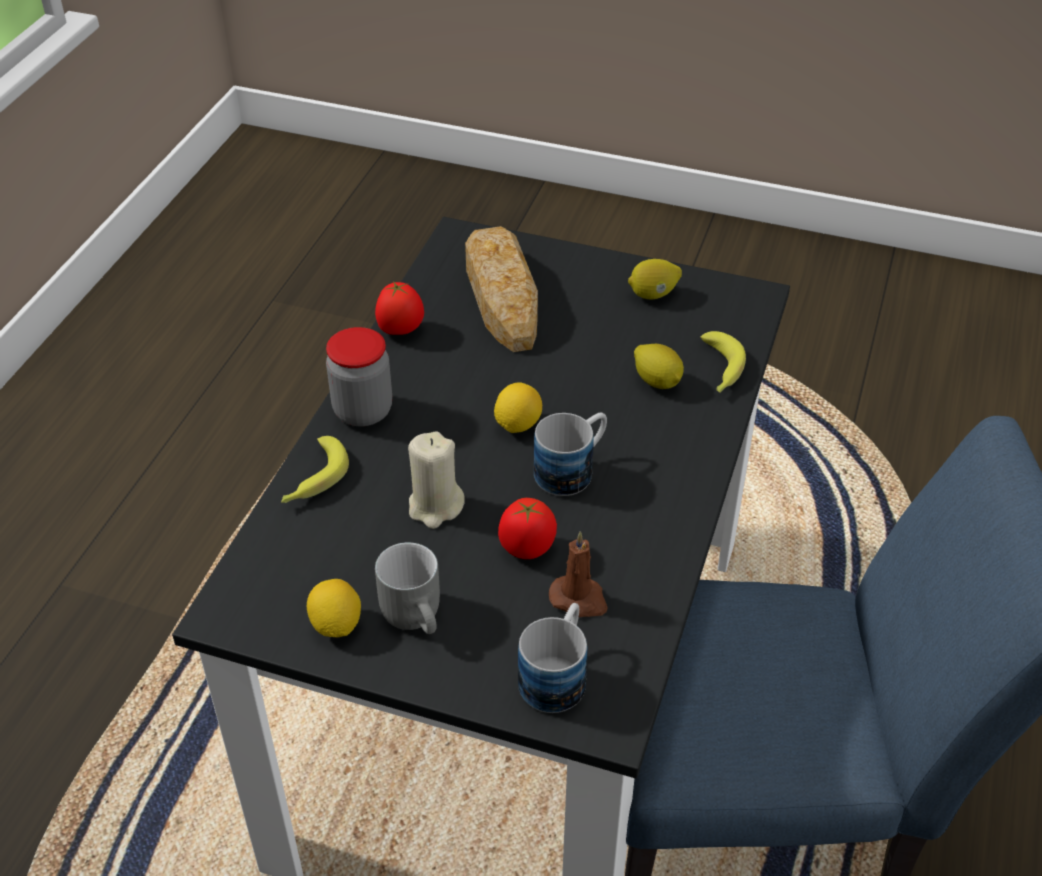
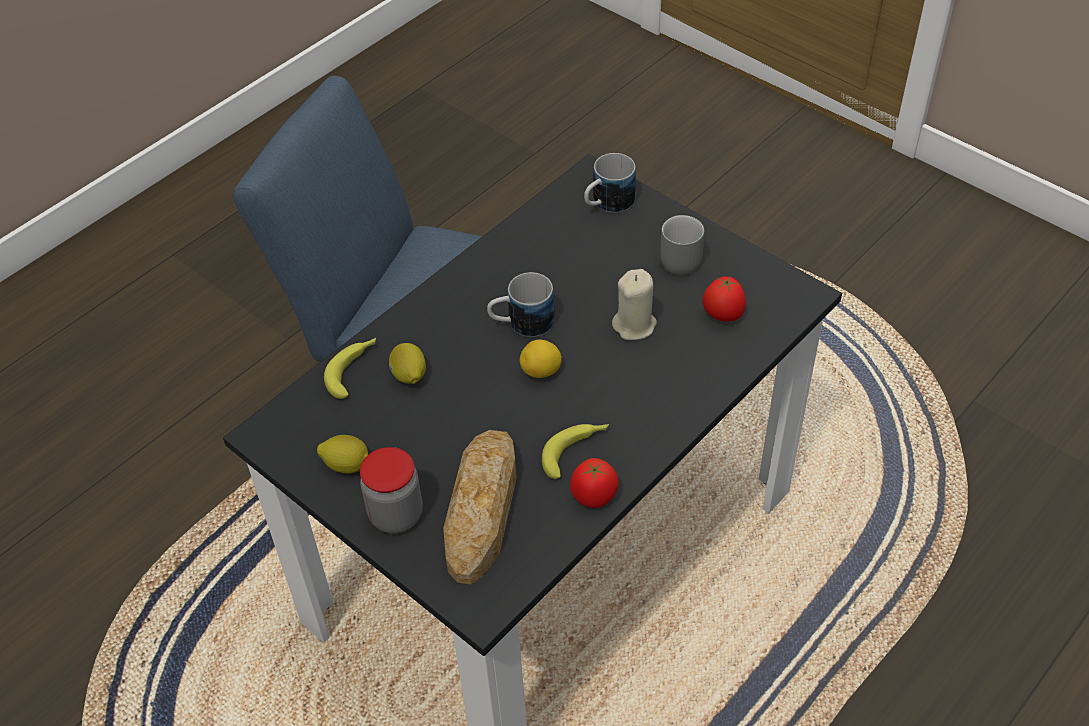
camera: 155 degrees left, 5 degrees up
(313, 479) = (718, 373): banana -> banana (576, 451)
(336, 625) = (731, 267): lemon -> none
(363, 411) = (659, 422): jar -> jar (396, 515)
(527, 549) = (585, 278): tomato -> tomato (722, 316)
(579, 599) = (569, 239): brown candle -> none

